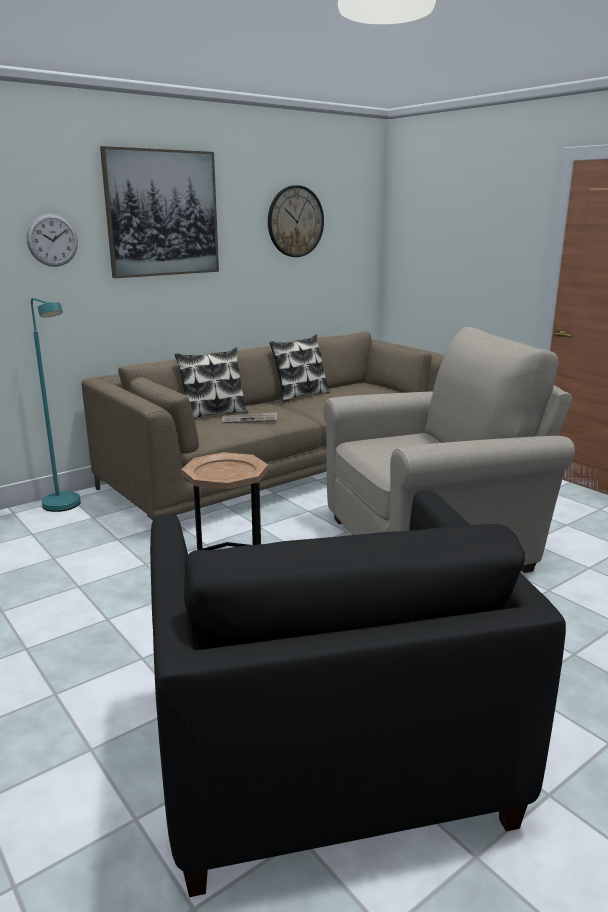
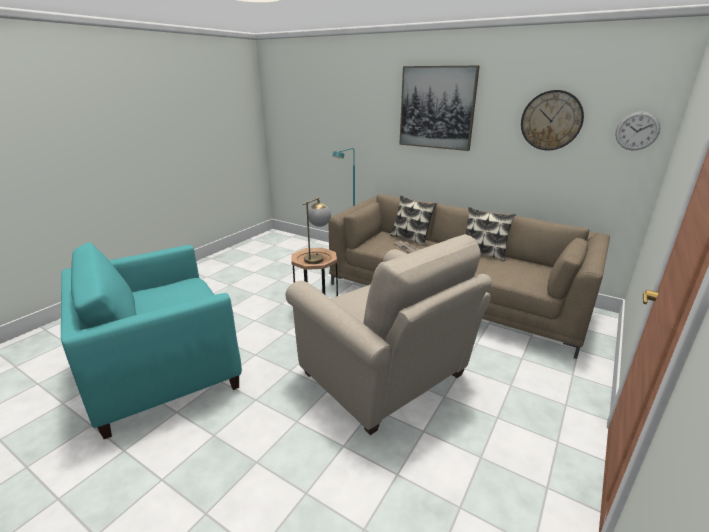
camera: 70 degrees right, 5 degrees up
(52, 240) = (373, 119): wall clock -> wall clock (637, 131)
(222, 468) = (317, 257): none -> table lamp
(325, 751) = (163, 370): black armchair -> turquoise armchair

